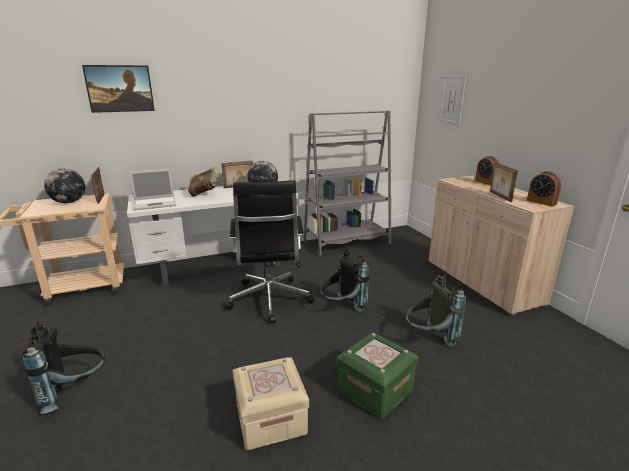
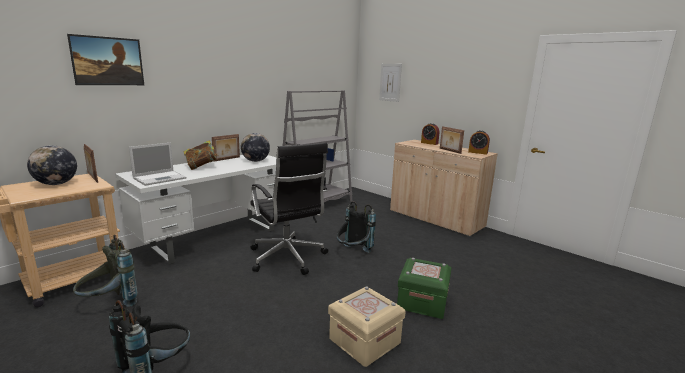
camera: 25 degrees left, 5 degrees down
(429, 339) = (431, 261): grey backpack -> grey backpack (109, 304)

